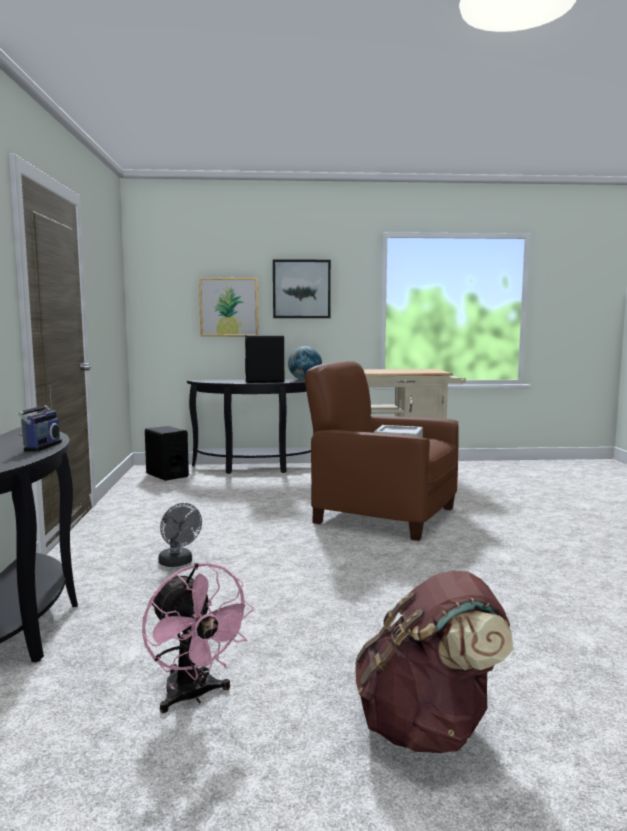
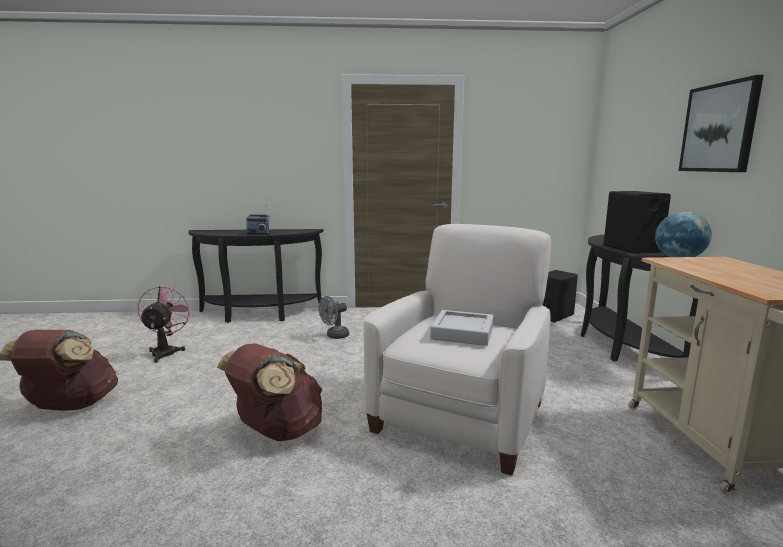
camera: 90 degrees right, 5 degrees up
(193, 696) = (166, 351): pink fan -> pink fan turned 120 degrees clockwise
(229, 307) = (650, 157): picture -> none
(383, 515) = (460, 415): brown armchair -> white armchair
(434, 573) = (277, 432): none -> brown backpack

